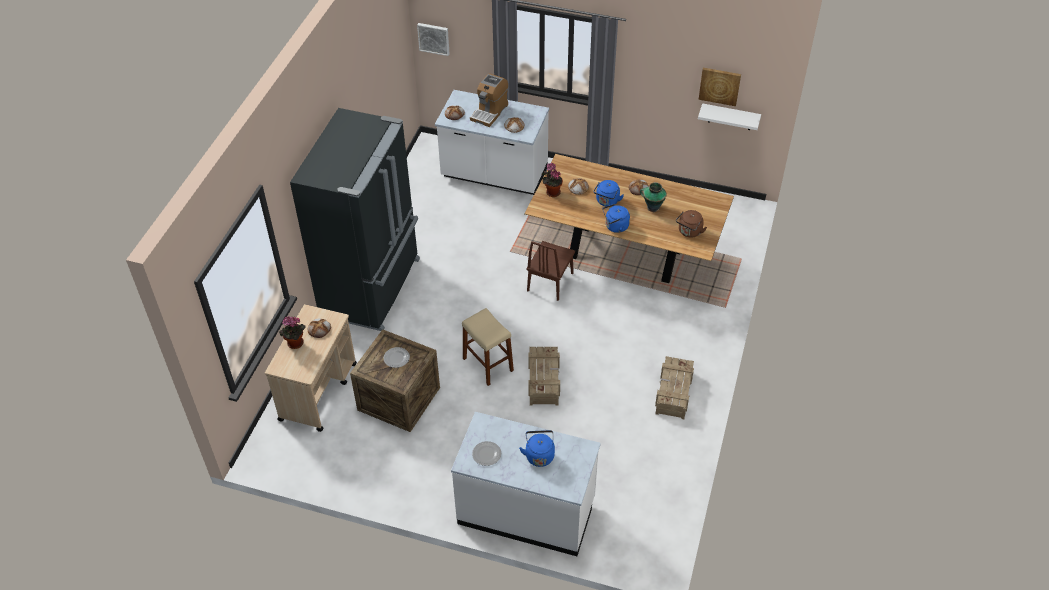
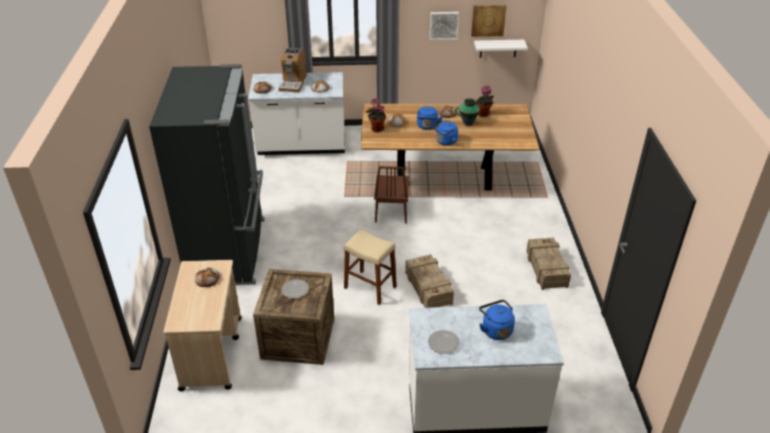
camera: 20 degrees left, 10 degrees down
(295, 344) = (186, 298): potted plant -> potted plant (483, 115)
(434, 38) = (228, 29): picture -> picture (443, 25)
(689, 232) = (508, 134): brown kettle -> none

